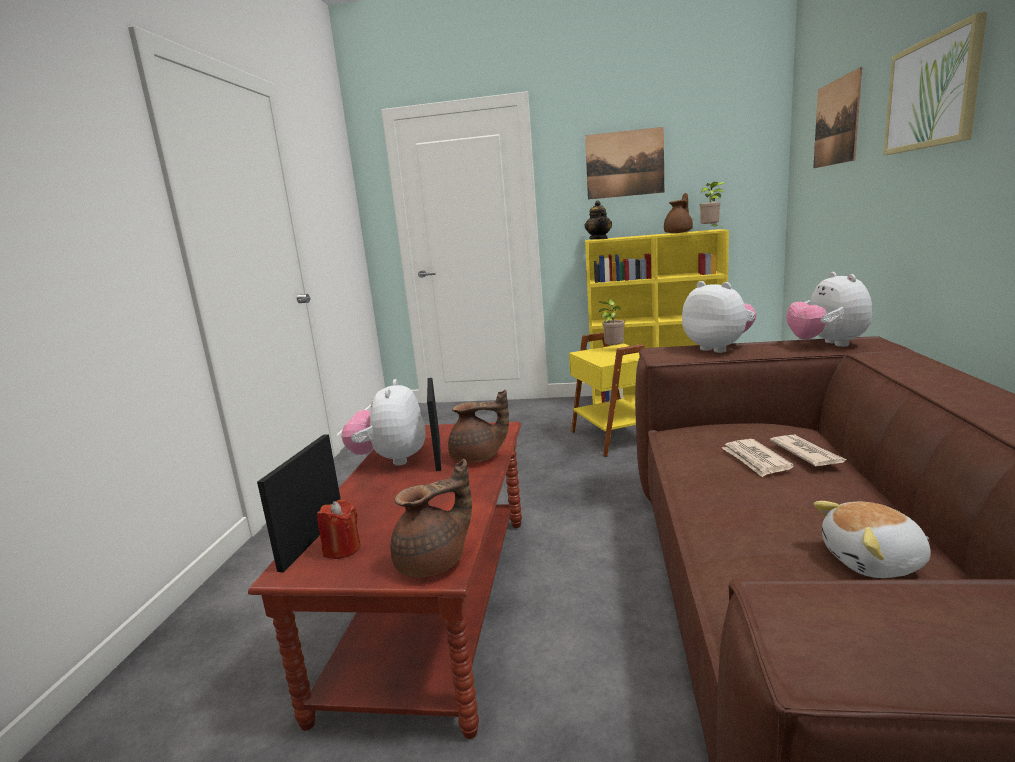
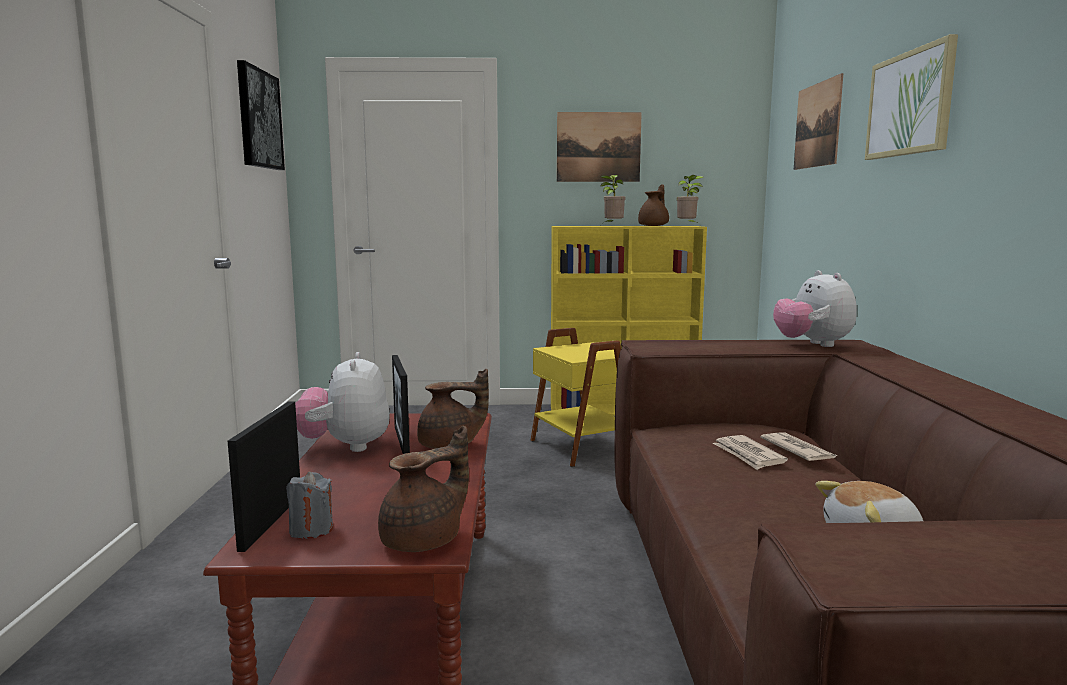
camera: 10 degrees left, 5 degrees down
(329, 171) = (259, 119): none -> picture
(342, 549) = (311, 530): red candle -> grey candle
(599, 239) = (568, 226): teapot -> none
(613, 350) = (582, 347): potted plant -> potted plant (612, 226)
(718, 348) = (704, 343): plush toy -> none

